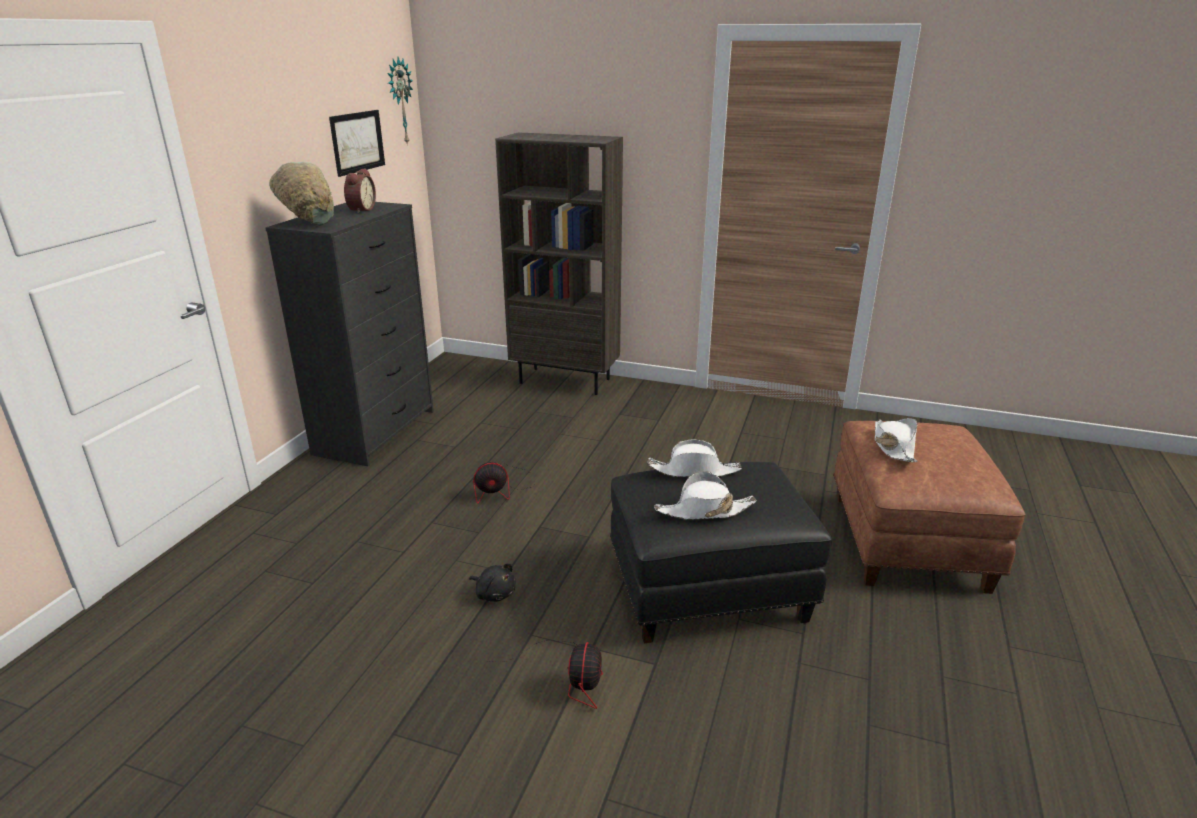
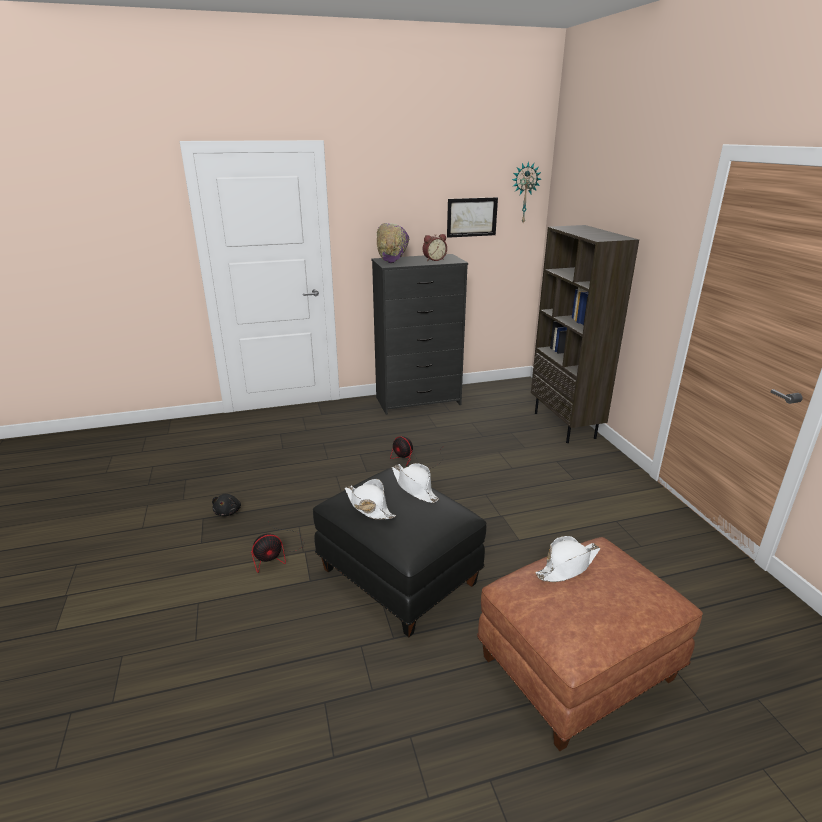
camera: 55 degrees right, 0 degrees up
(309, 223) = (391, 261): green bowl -> purple bowl
(494, 593) = (321, 500): black plush toy -> black plush toy (228, 512)

